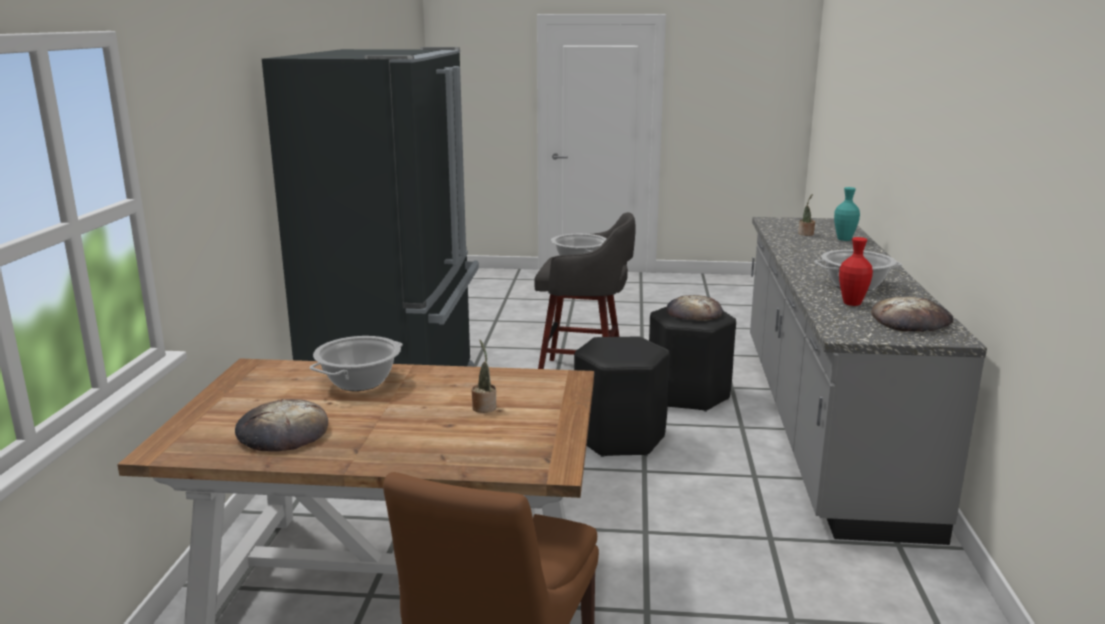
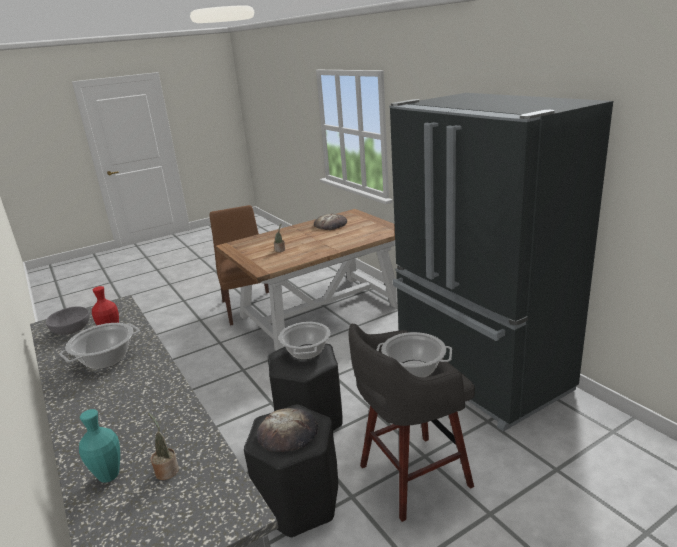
camera: 145 degrees right, 5 degrees up
(359, 382) = (344, 240): cooking pot -> cooking pot (306, 352)
(910, 321) = (71, 330): bread -> grey bowl

